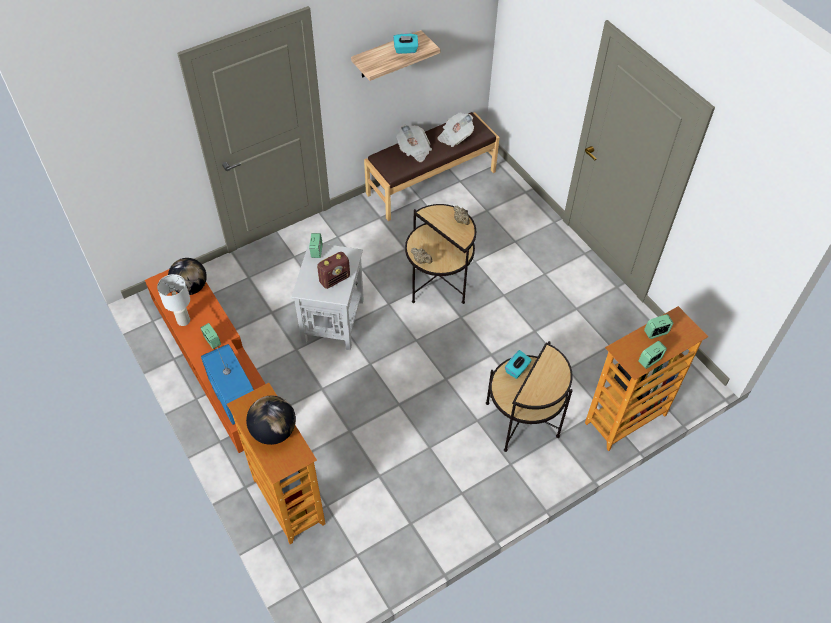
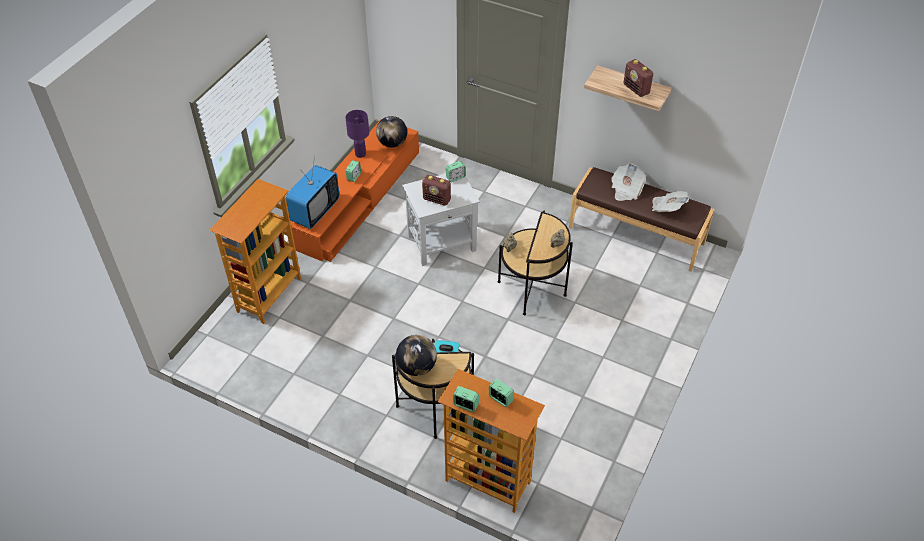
camera: 60 degrees right, 5 degrees down
(184, 320) = (360, 154): white table lamp -> purple table lamp
(274, 431) = (250, 211): globe -> globe (417, 367)
(405, 50) = (636, 89): turquoise tissue box -> radio

